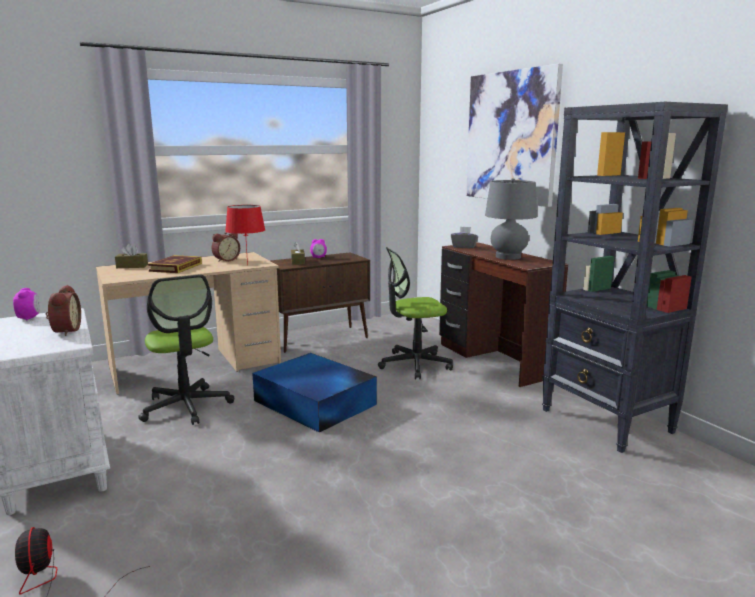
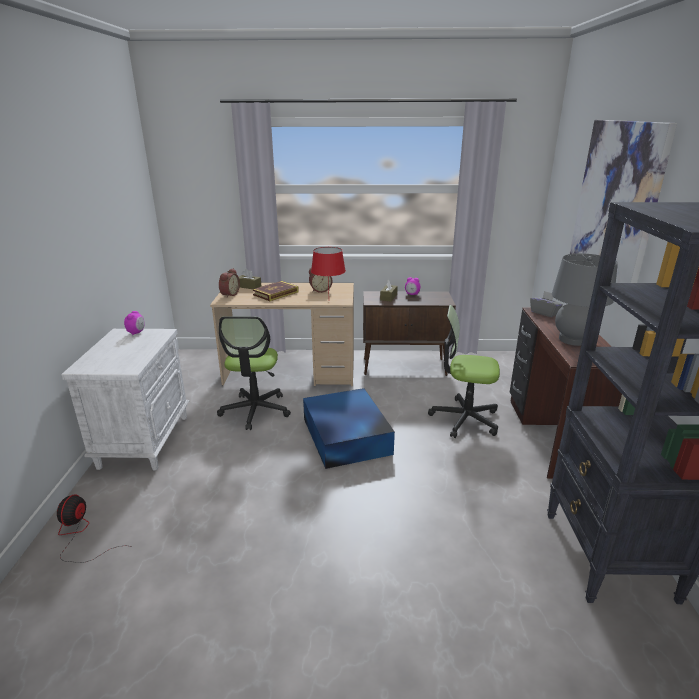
camera: 30 degrees right, 10 degrees up
(65, 331) = (140, 352): alarm clock -> alarm clock (229, 294)

